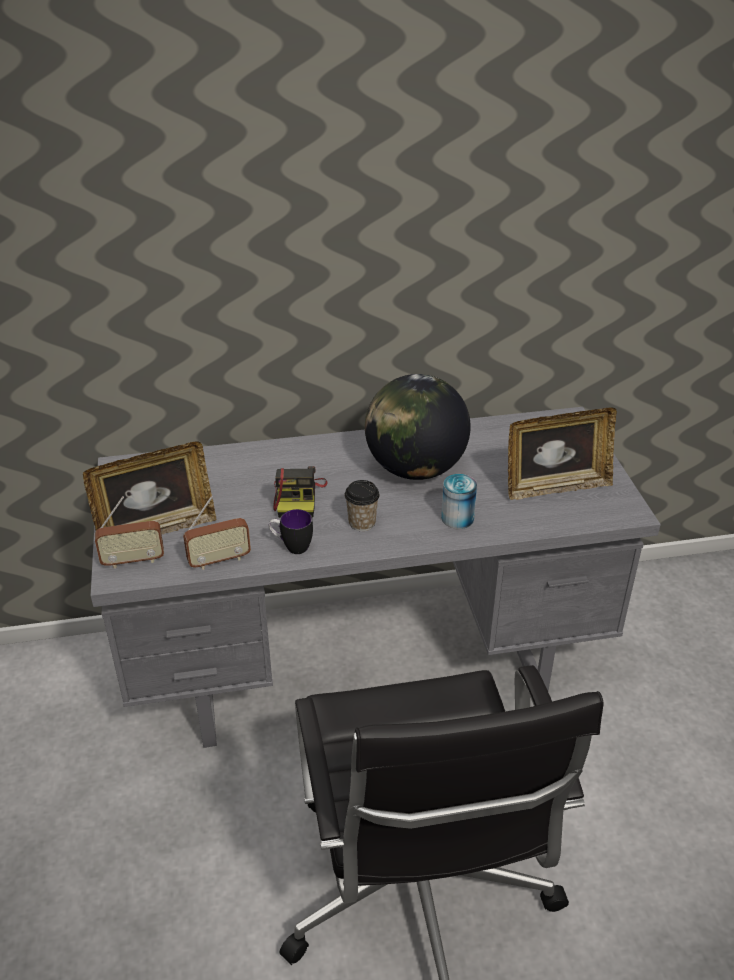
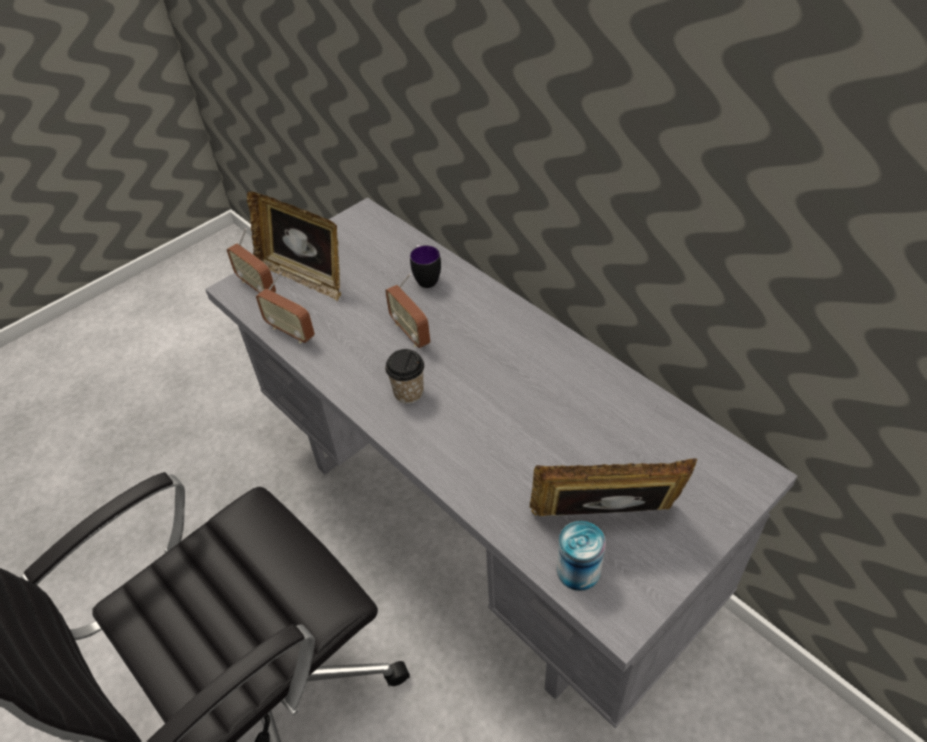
camera: 60 degrees right, 10 degrees up
(291, 547) = (339, 365): mug -> mug (425, 278)
(298, 498) = (410, 332): camera -> radio
(415, 469) = (526, 388): globe -> none
(457, 518) = (474, 460): can -> can (578, 570)
(555, 486) = (604, 520): picture frame -> picture frame turned 135 degrees clockwise

